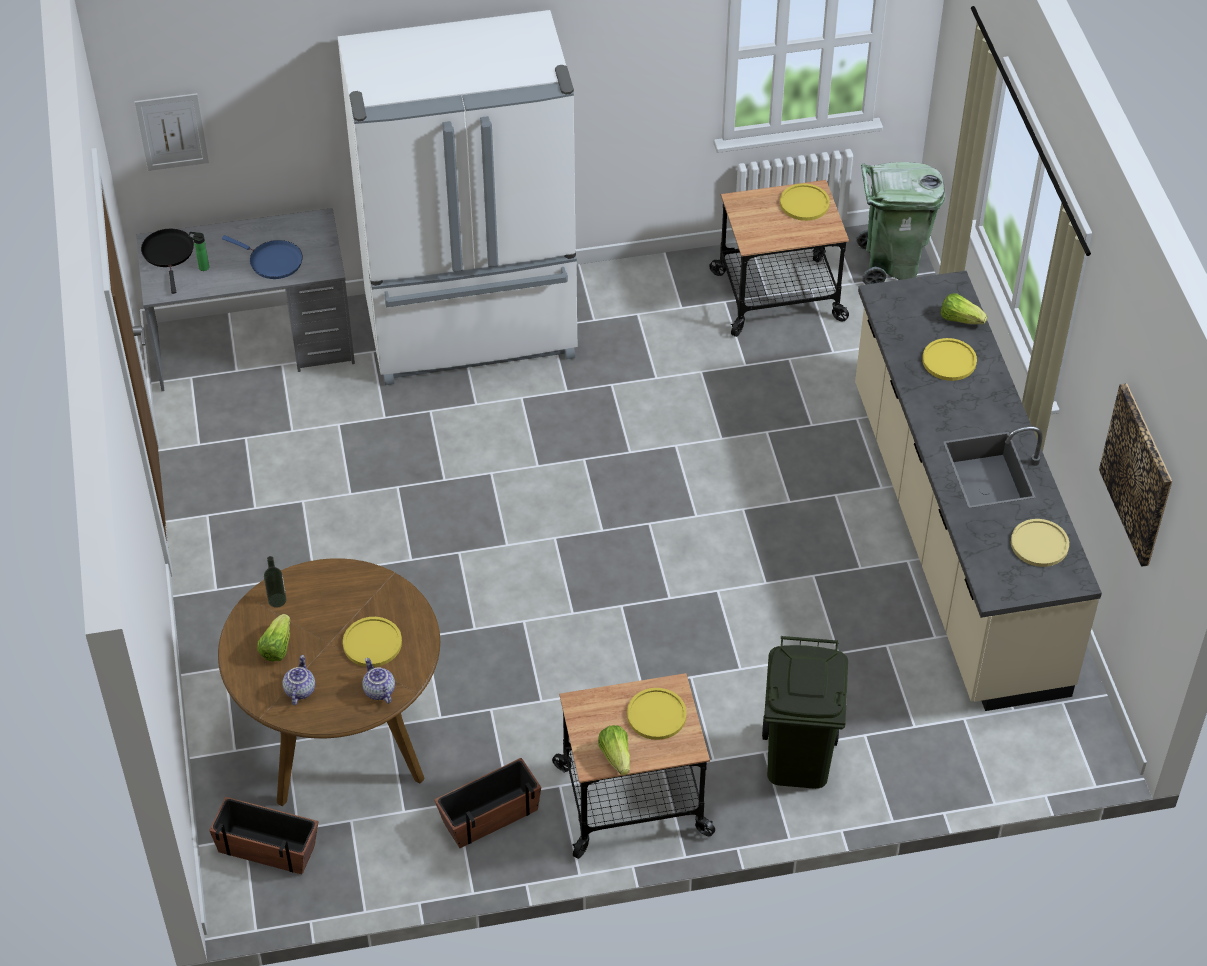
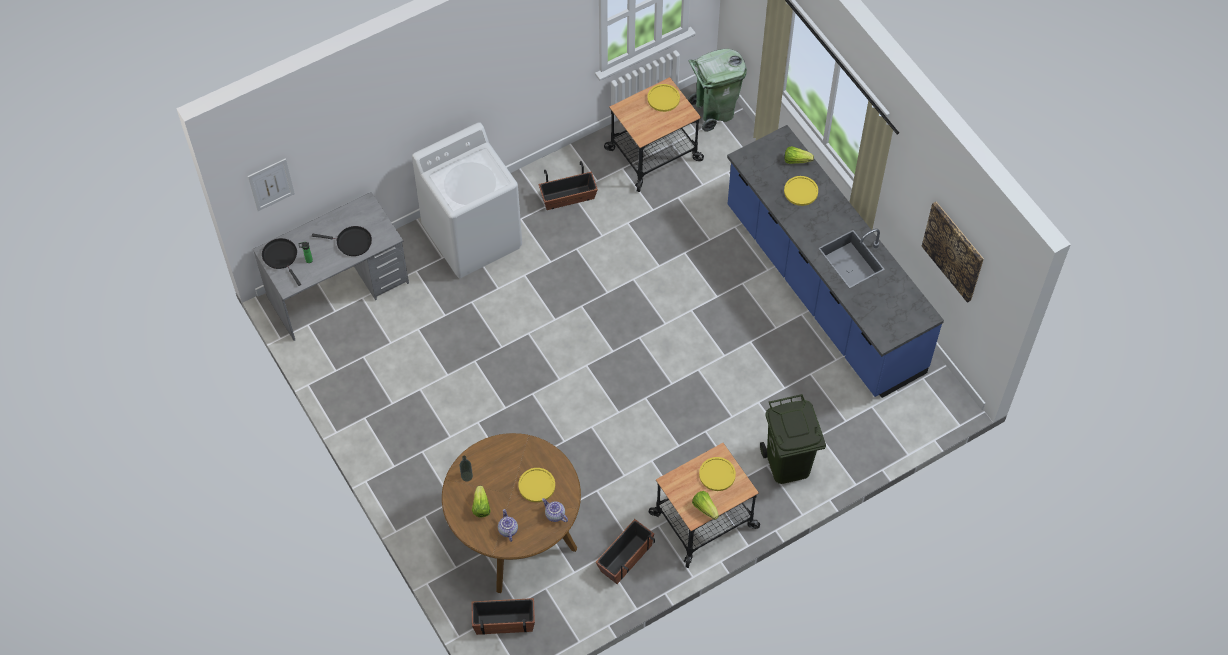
camera: 20 degrees left, 10 degrees up
(272, 261) = (351, 242): blue frying pan -> black frying pan
(472, 330) = (473, 236): white fridge -> white washing machine
(629, 318) = (568, 198): none -> planter
(954, 538) = (823, 291): beige counter -> blue counter
(1039, 544) = (898, 299): yellow plate -> none

